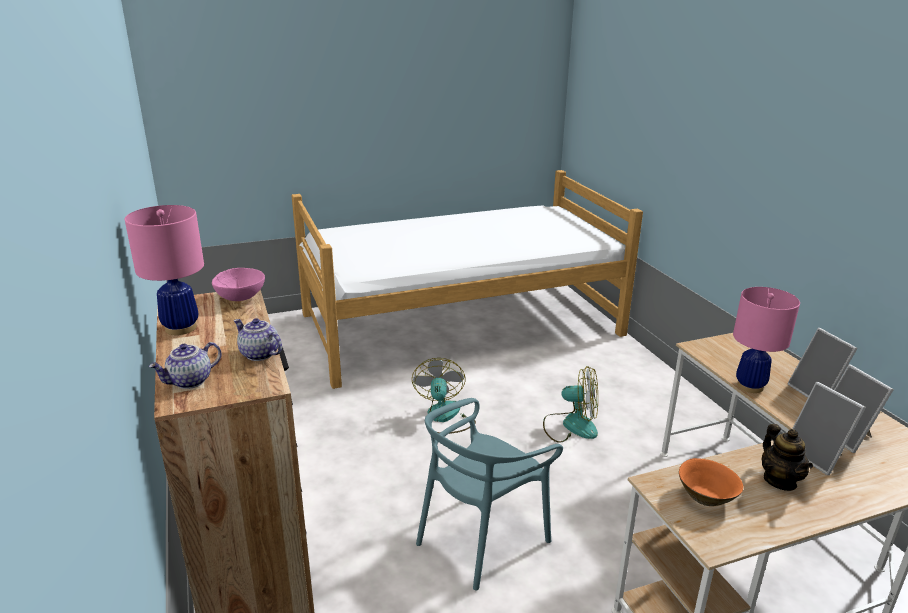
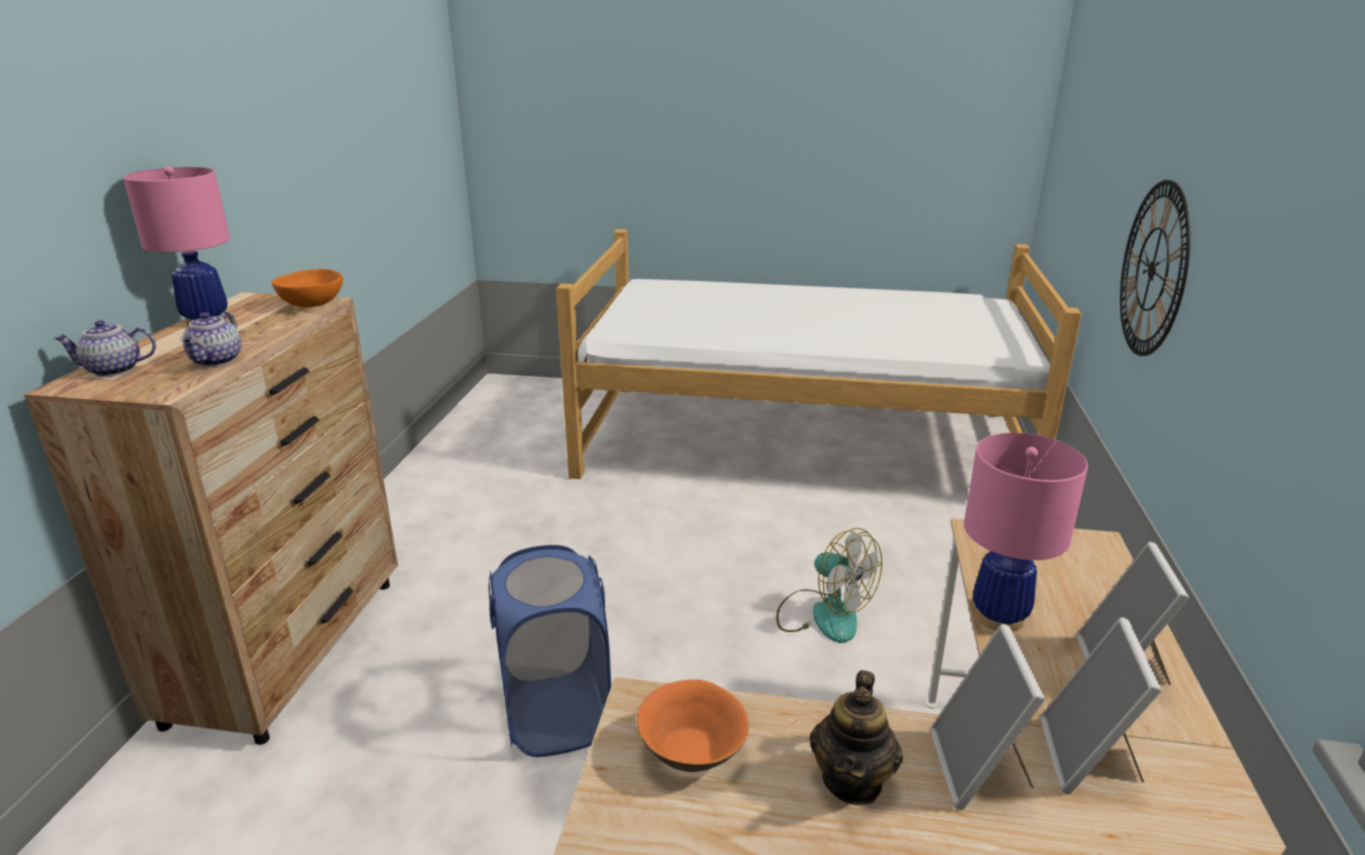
camera: 30 degrees right, 0 degrees up
(240, 298) = (311, 305): pink bowl -> orange bowl
(258, 354) = (217, 361): teapot -> teapot turned 150 degrees counterclockwise
(444, 417) = (663, 550): fan -> none
(481, 539) = (555, 715): turquoise chair -> blue laundry basket
(709, 184) = (1152, 269): none -> wall clock

